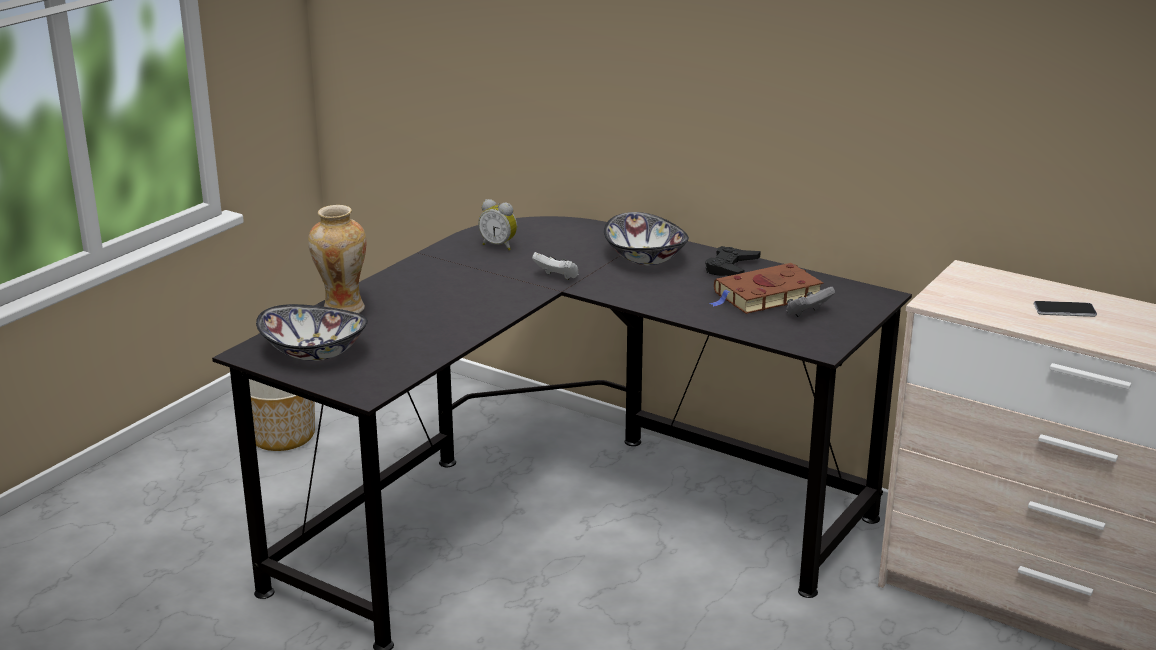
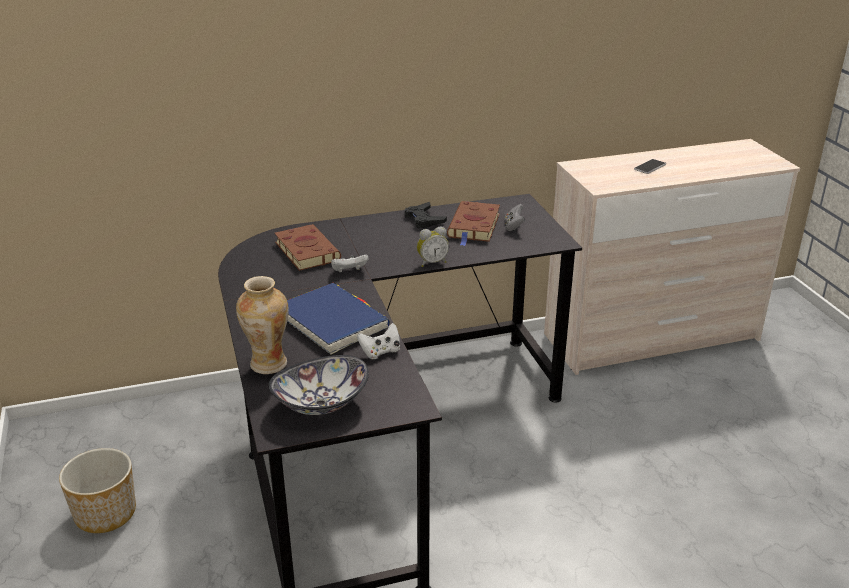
camera: 50 degrees left, 5 degrees up
(435, 345) = (380, 352): none -> white game controller
(454, 306) = (332, 322): none -> blue book
(499, 245) = (268, 269): alarm clock -> alarm clock (432, 262)
(561, 246) = (306, 251): none -> brown book
(646, 259) = (370, 235): bowl -> none

